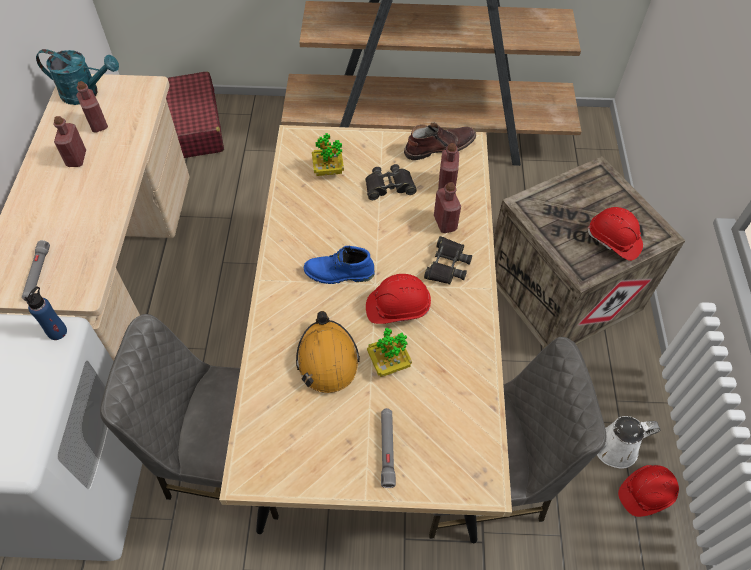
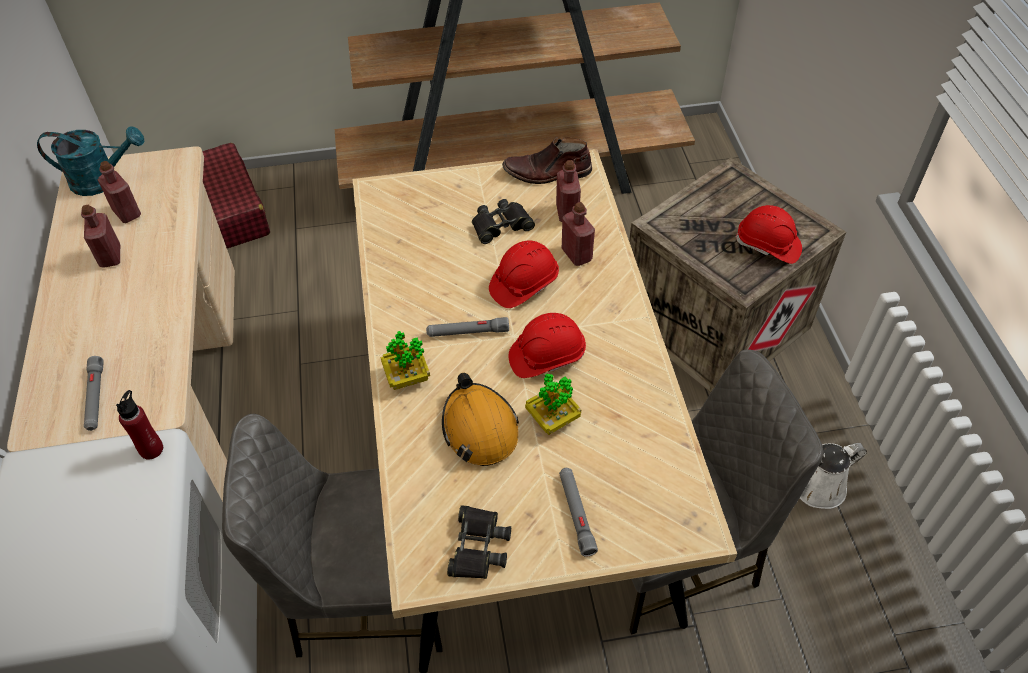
camera: 10 degrees left, 5 degrees down
(57, 332) = (151, 449): blue bottle -> red bottle
(328, 169) = (424, 219): potted plant -> potted plant (407, 377)
(339, 274) = (468, 332): blue boot -> grey flashlight
(439, 146) = (547, 173): brown boot -> brown boot turned 150 degrees counterclockwise
(447, 265) = (591, 300): black binoculars -> black binoculars (478, 547)
(645, 493) = (866, 530): red hard hat -> red hard hat (523, 284)

